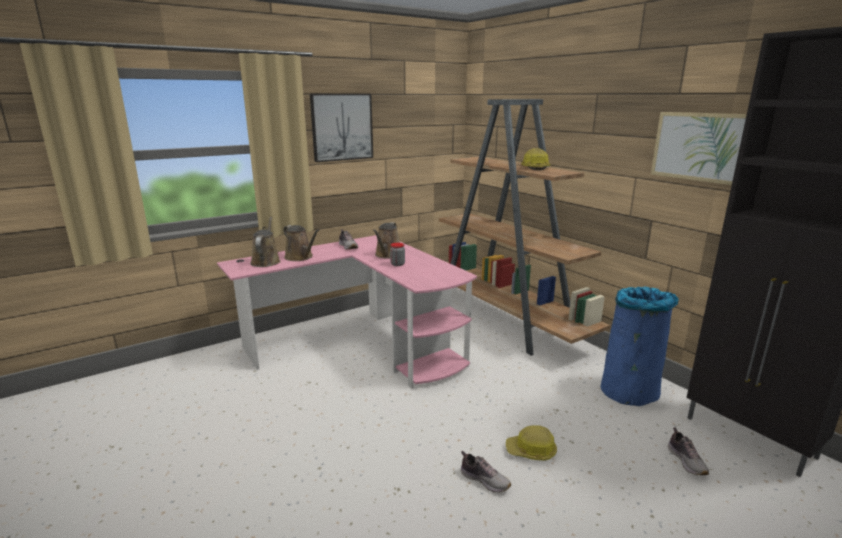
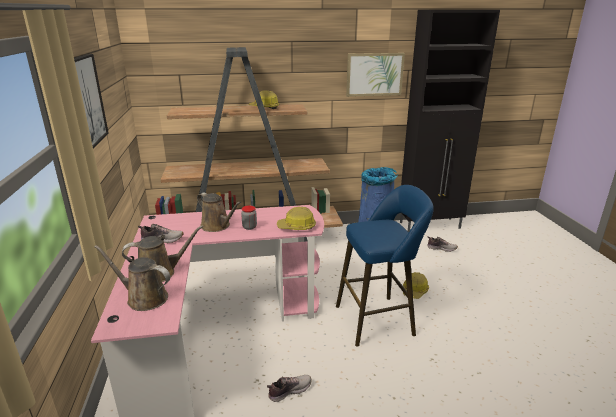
camera: 65 degrees left, 5 degrees up
(417, 279) = (297, 227): none -> hard hat
(443, 431) = (378, 319): none -> blue stool
(484, 480) = (434, 318): shoe -> shoe (289, 390)

